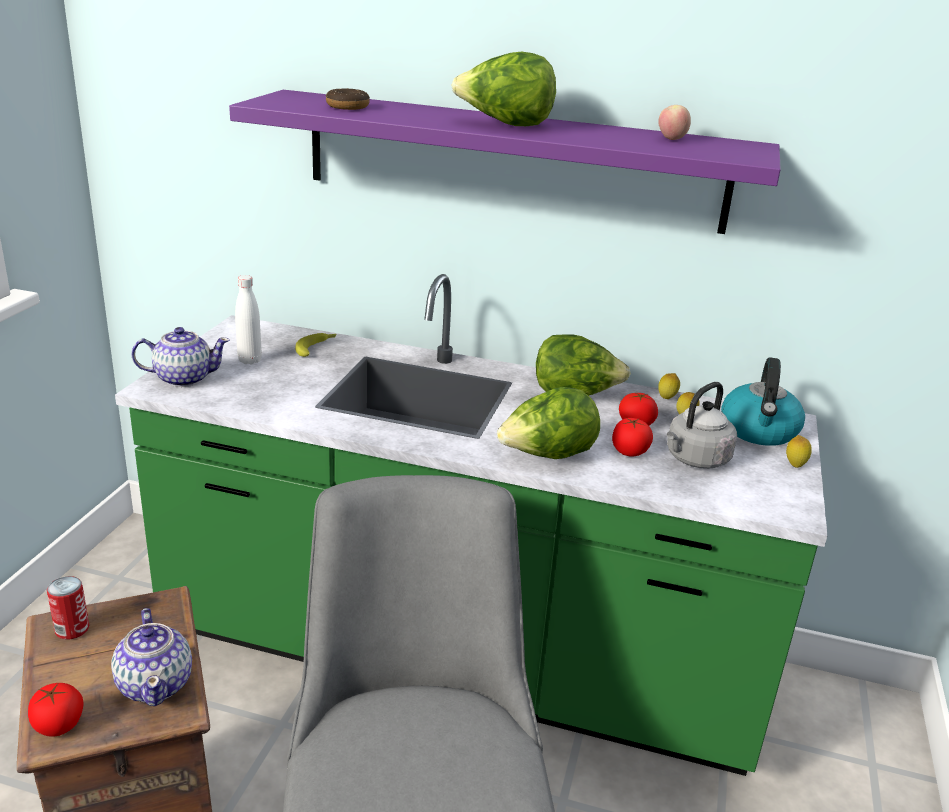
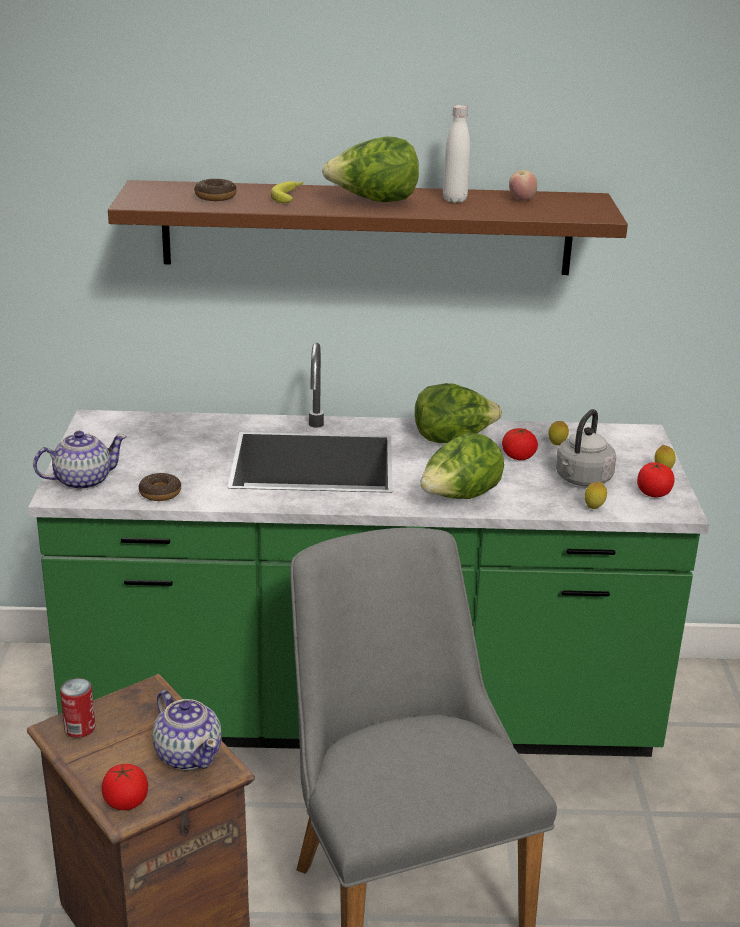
camera: 15 degrees left, 0 degrees up
(246, 401) = (160, 493): none -> donut
(250, 360) = (132, 453): white bottle -> white bottle (454, 200)
(317, 348) = (188, 430): banana -> banana (290, 196)
(512, 160) = (367, 228): purple shelf -> brown shelf
(629, 452) = (525, 482): tomato -> tomato (653, 493)
(666, 399) = (533, 430): lemon -> lemon (594, 508)
(759, 431) = (622, 446): kettle -> none

